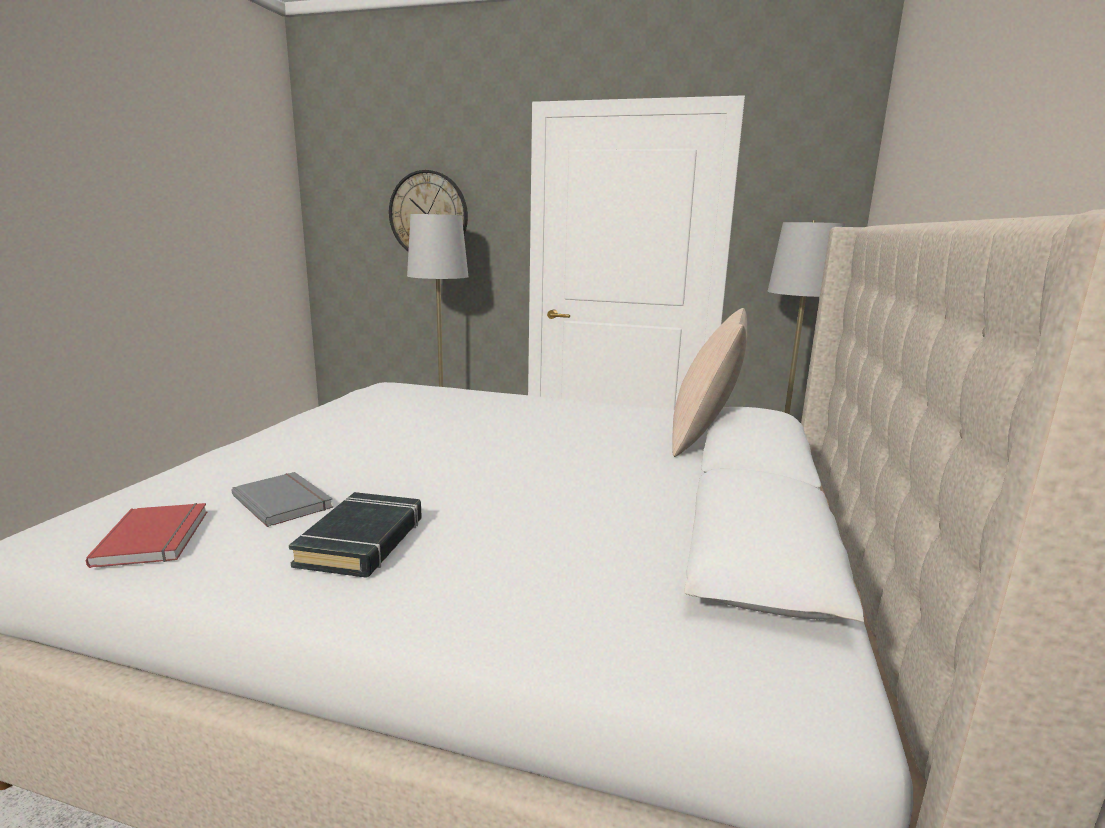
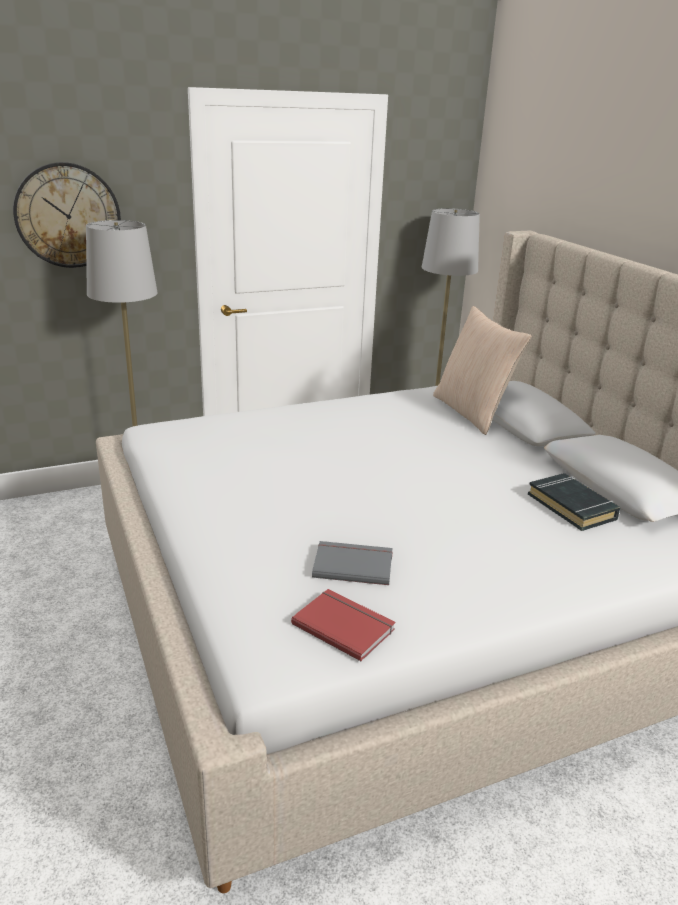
camera: 40 degrees left, 10 degrees up
(362, 542) = (458, 566): black book -> black book (572, 506)

